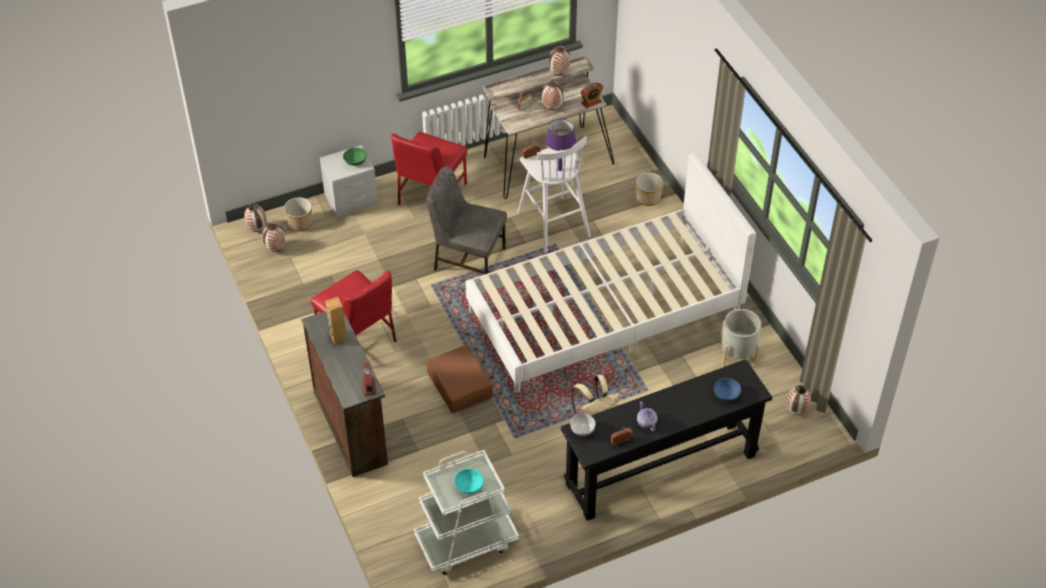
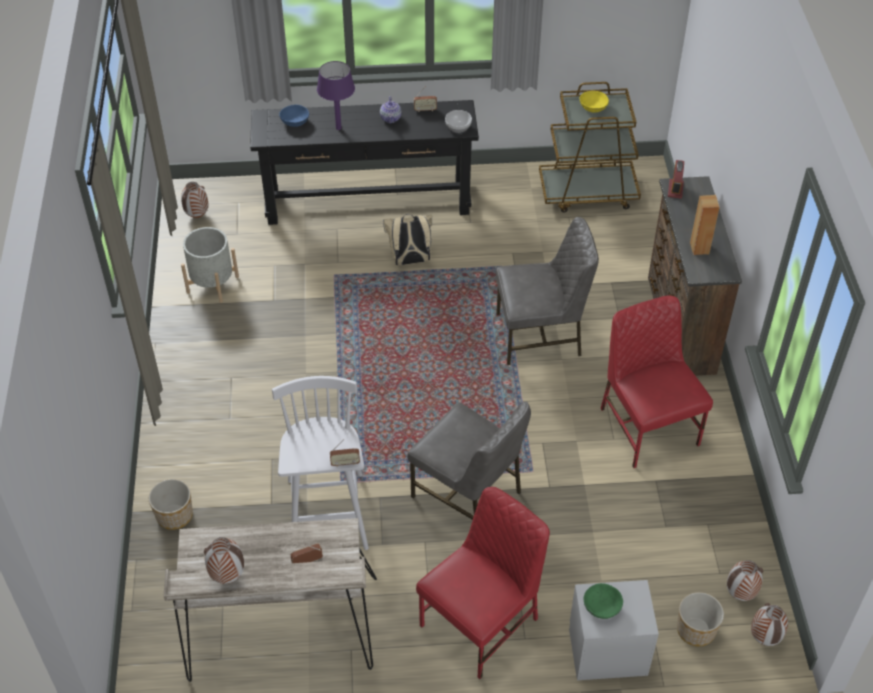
camera: 160 degrees left, 0 degrees up
(460, 385) = (540, 336): brown suitcase -> grey chair
(466, 541) = (588, 192): white cart -> brown cart
(469, 486) = (593, 108): turquoise bowl -> yellow bowl
(552, 109) = (268, 544): vase -> none
(559, 169) = (315, 434): purple table lamp -> purple table lamp (338, 128)
(591, 102) = (200, 538): alarm clock -> none
(605, 312) = (330, 372): white bed -> none

